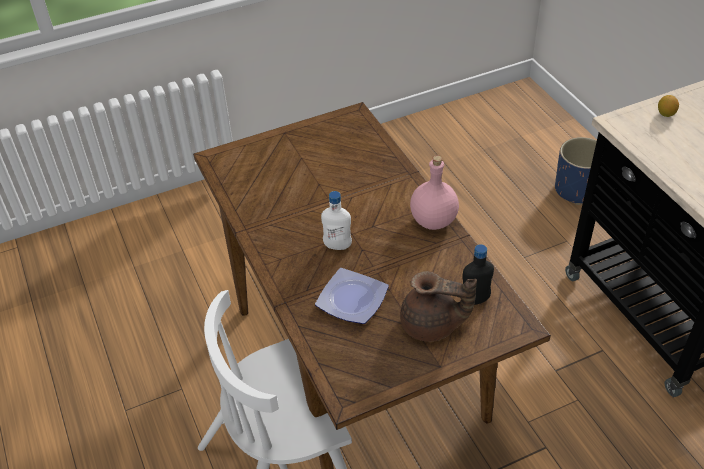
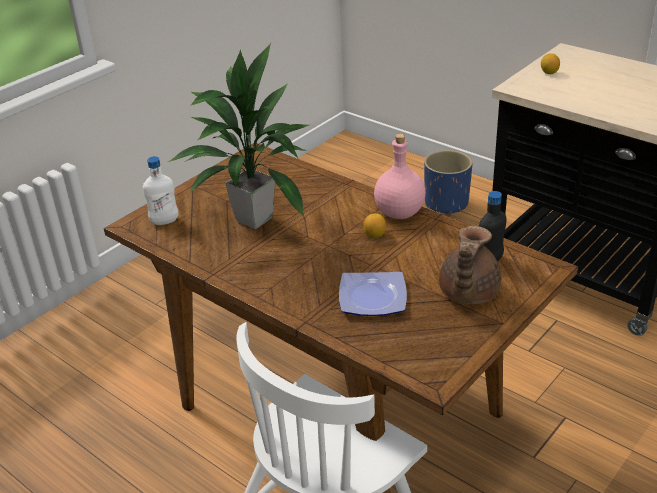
camera: 25 degrees left, 10 degrees down
(308, 185) = (252, 220): none -> potted plant
(337, 246) = (322, 259): white bottle -> white bottle (164, 221)
(396, 237) = (374, 235): none -> lemon
(432, 326) = (467, 293): brown teapot -> brown teapot turned 120 degrees clockwise

